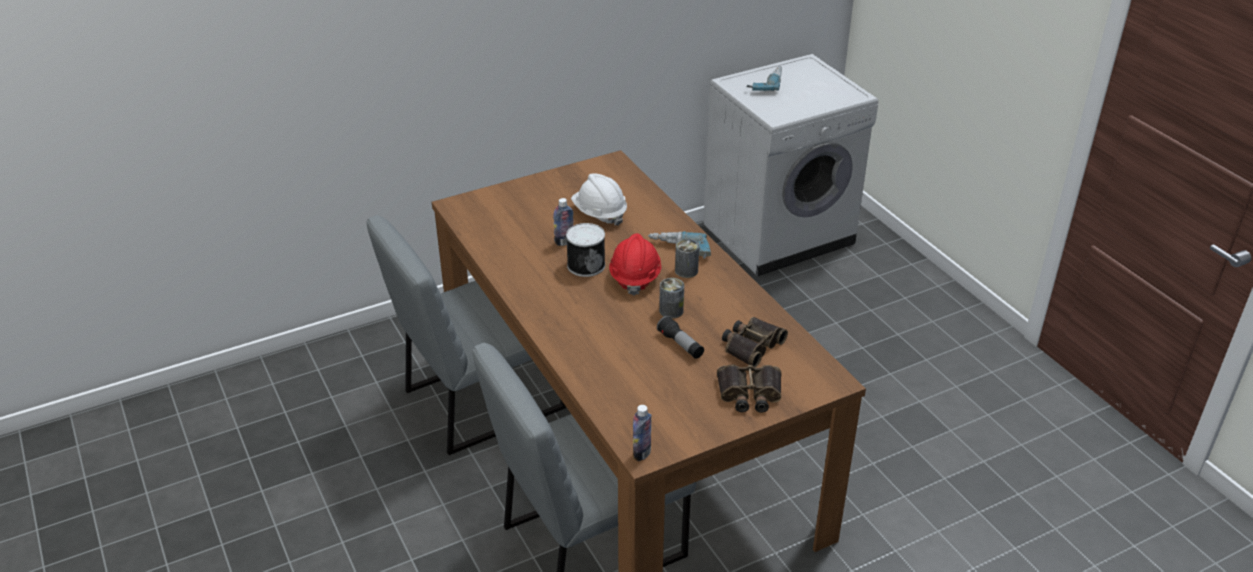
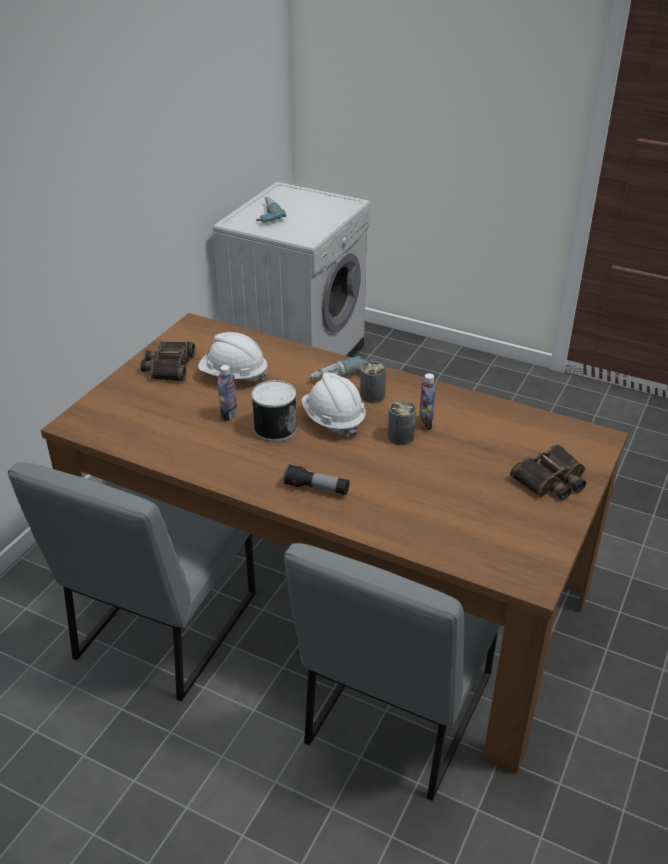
camera: 35 degrees left, 0 degrees up
(635, 277) = (333, 420): red hard hat -> white hard hat
(641, 453) = (531, 582): bottle -> bottle (425, 424)
(680, 345) = (444, 464): flashlight -> flashlight (316, 488)
(751, 345) = (502, 437): binoculars -> binoculars (168, 367)

